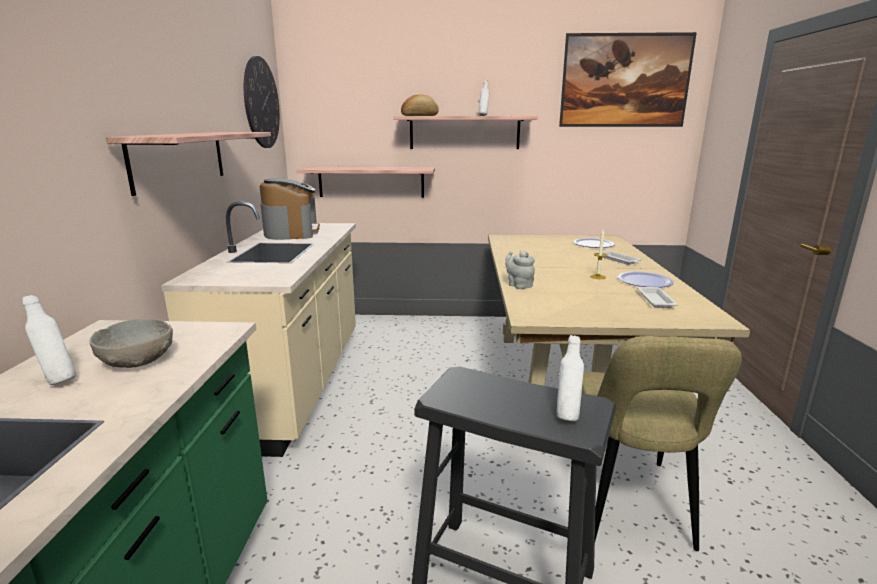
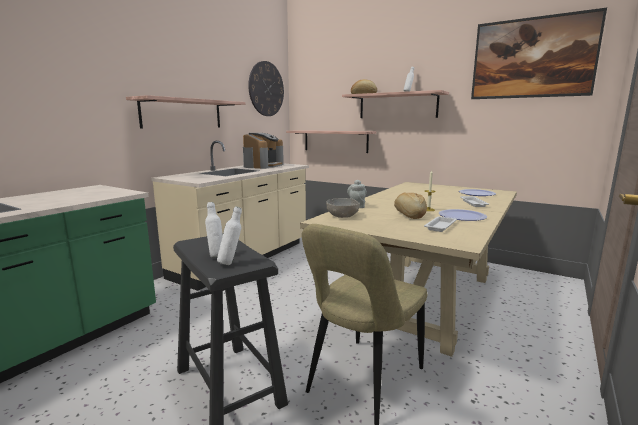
camera: 30 degrees right, 5 degrees down
(58, 381) = (40, 197): white bottle -> white bottle (216, 256)
(138, 361) = (76, 196): grey bowl -> grey bowl (343, 216)
(597, 289) = (409, 215): none -> bread

